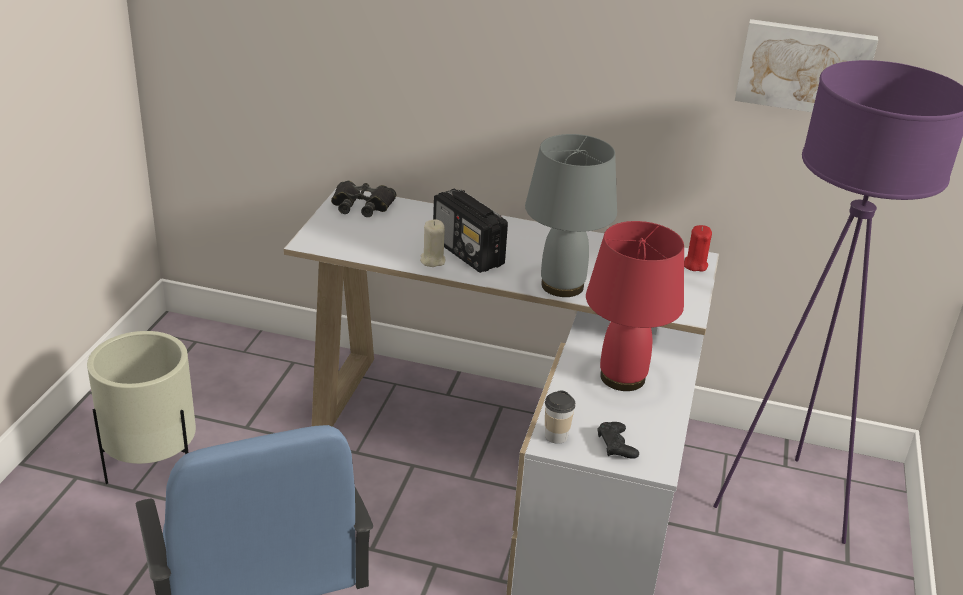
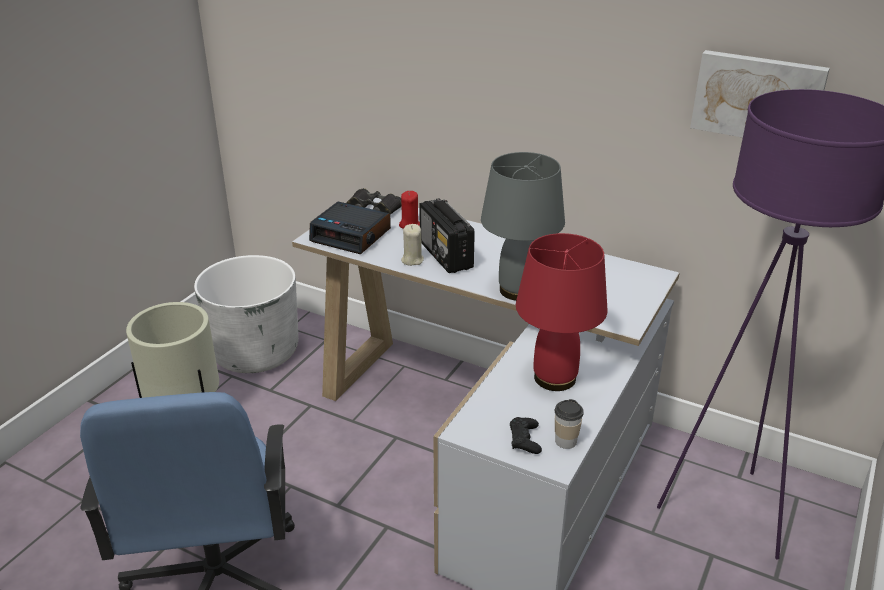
camera: 15 degrees right, 0 degrees up
(212, 384) = (255, 352): none -> white planter
(351, 237) = (351, 235): none -> alarm clock
(556, 436) = (472, 425): cup -> cup (565, 441)
(695, 265) = (651, 281): red candle -> red candle (409, 224)

